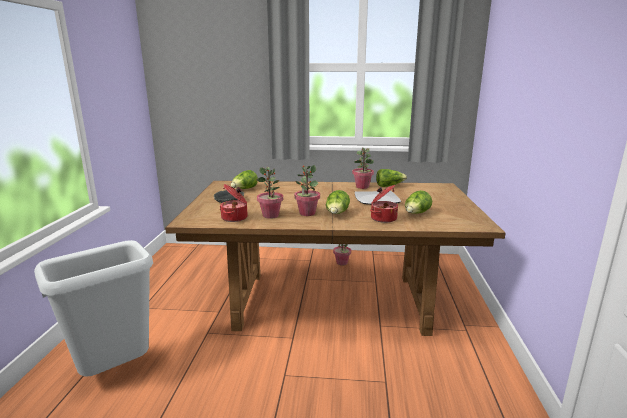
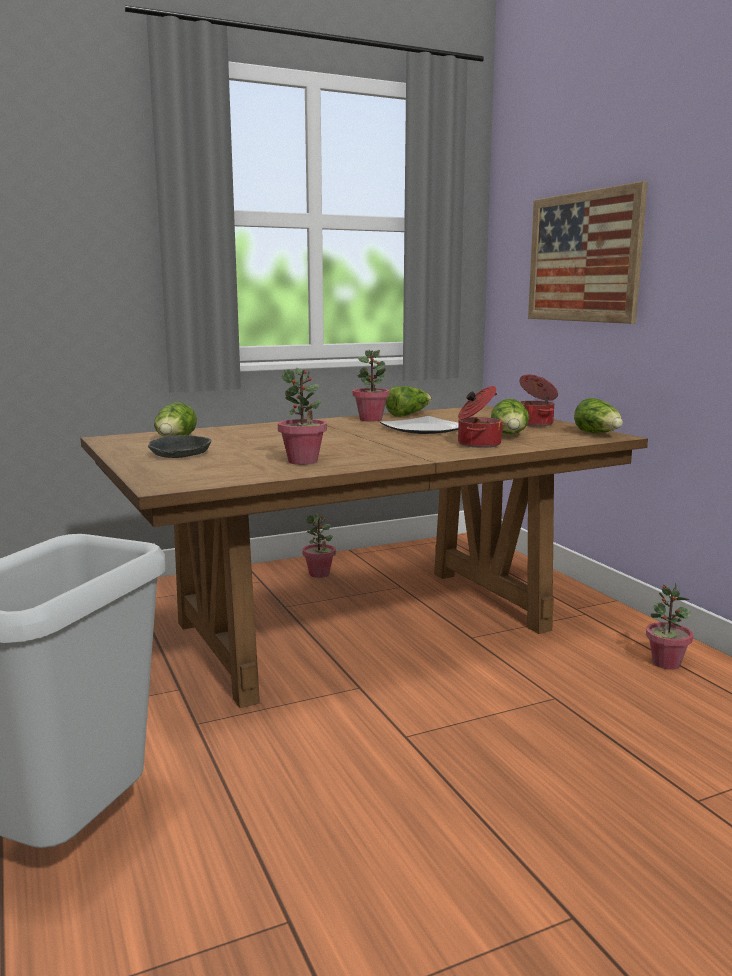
camera: 30 degrees left, 5 degrees down
(235, 218) = (247, 471): cooking pot -> cooking pot (535, 424)
(307, 213) = (355, 452): potted plant -> potted plant (666, 663)
(337, 214) = (403, 447): lettuce -> lettuce (598, 434)
(512, 96) = (583, 257): none -> picture

